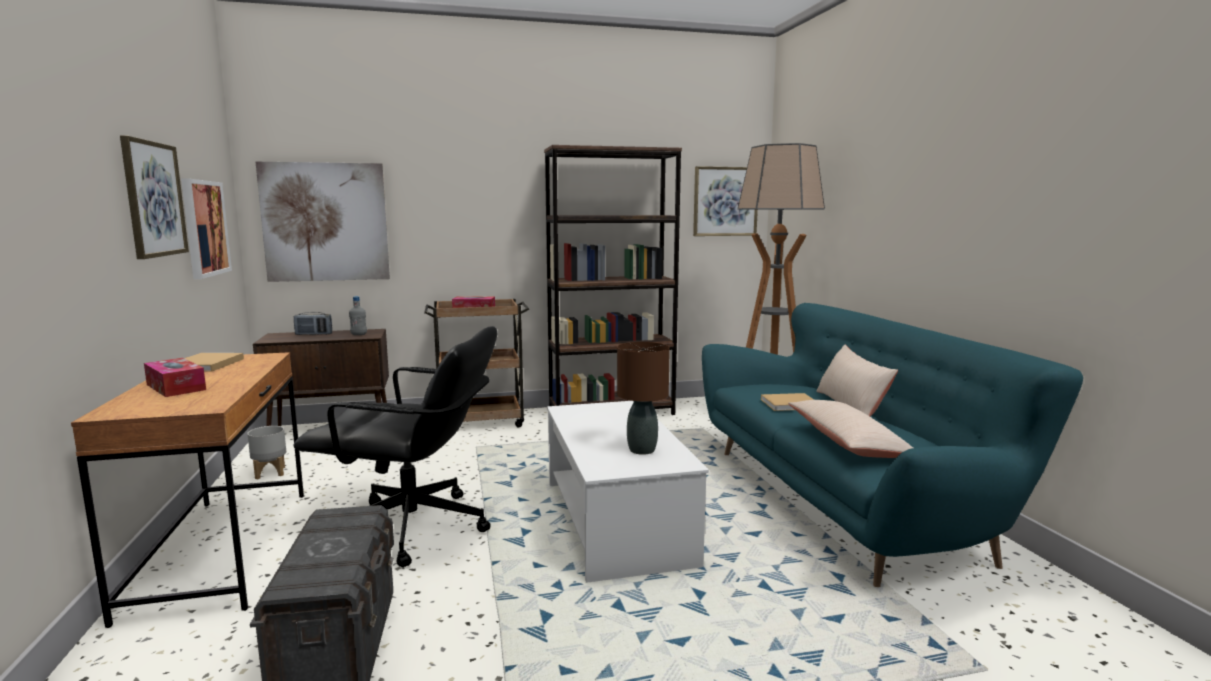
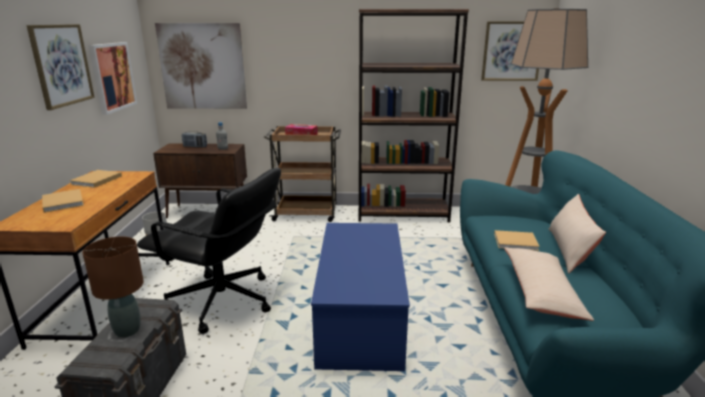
camera: 15 degrees right, 10 degrees up
(176, 387) = (63, 202): tissue box -> beige book
(616, 522) = (360, 318): white coffee table -> blue coffee table
(642, 450) = (369, 277): brown table lamp -> brown table lamp (127, 331)

